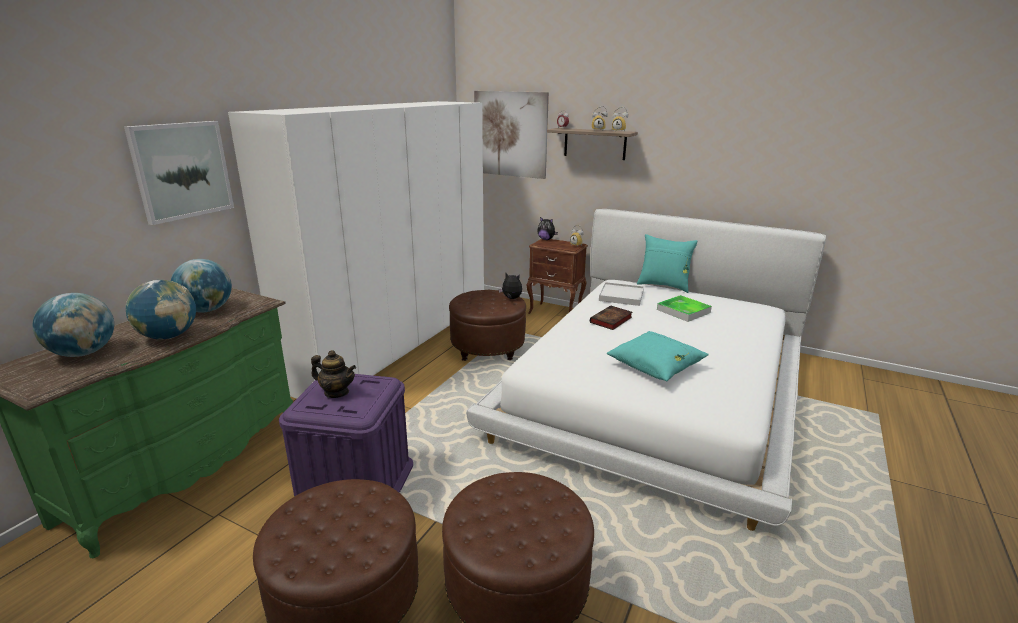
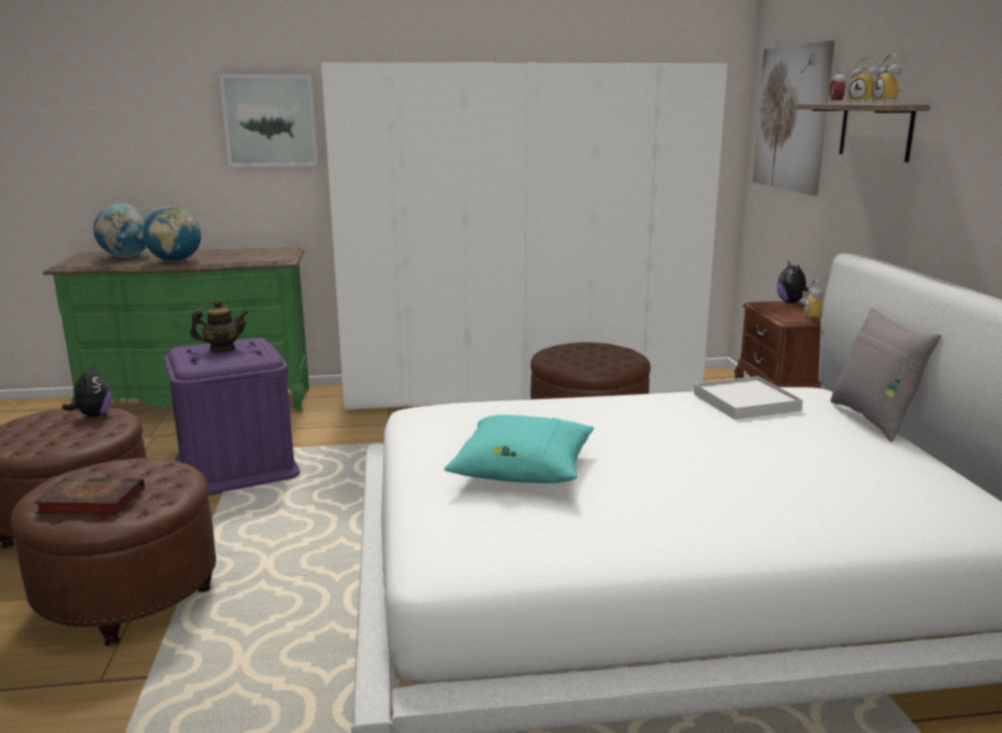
camera: 55 degrees right, 5 degrees down
(207, 310) = (239, 255): globe -> none
(336, 392) = (222, 349): teapot -> teapot turned 90 degrees counterclockwise
(511, 298) = (623, 363): plush toy -> plush toy (93, 415)
(611, 320) = (634, 415): book -> book (89, 502)
(663, 286) = (873, 420): turquoise pillow -> grey pillow
(683, 311) = (783, 451): tray -> none

